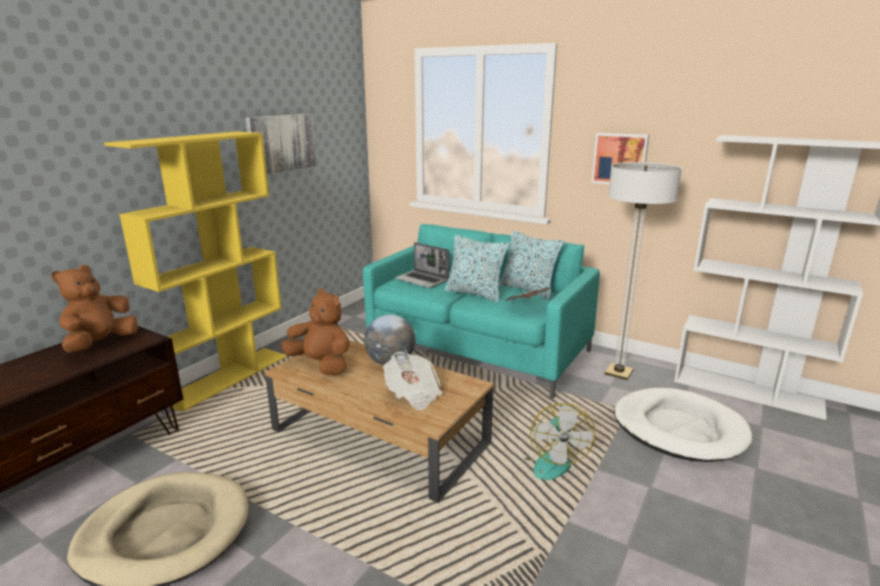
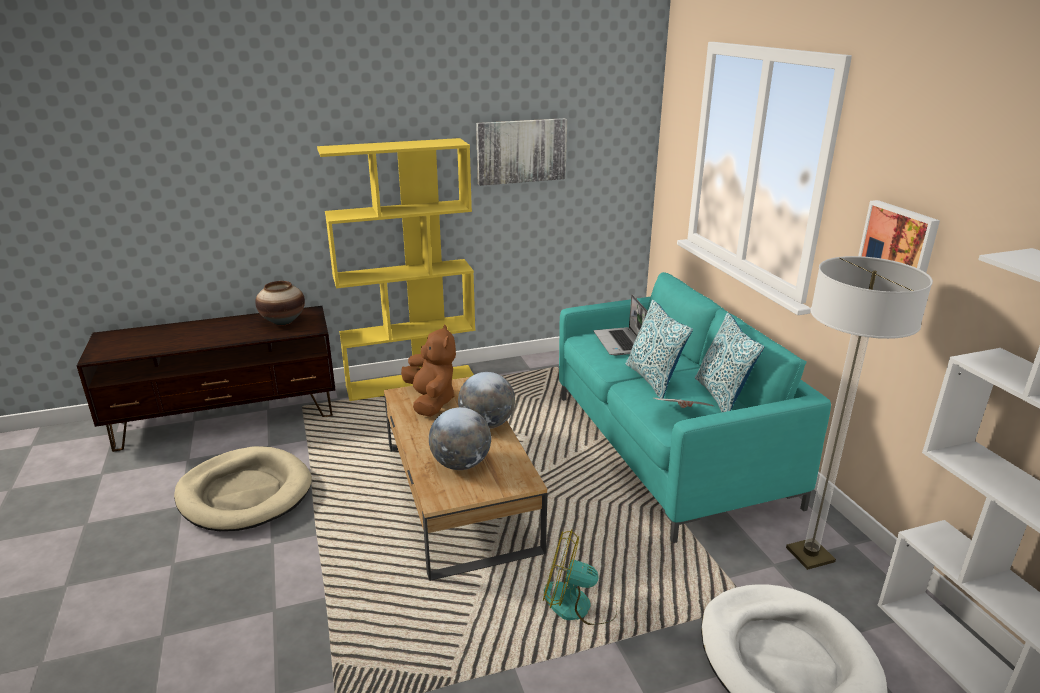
camera: 40 degrees right, 5 degrees up
(100, 344) = (283, 322): brown plush toy -> vase
(413, 394) = (461, 464): newspaper -> globe
(550, 460) = (579, 604): fan -> fan turned 60 degrees clockwise

